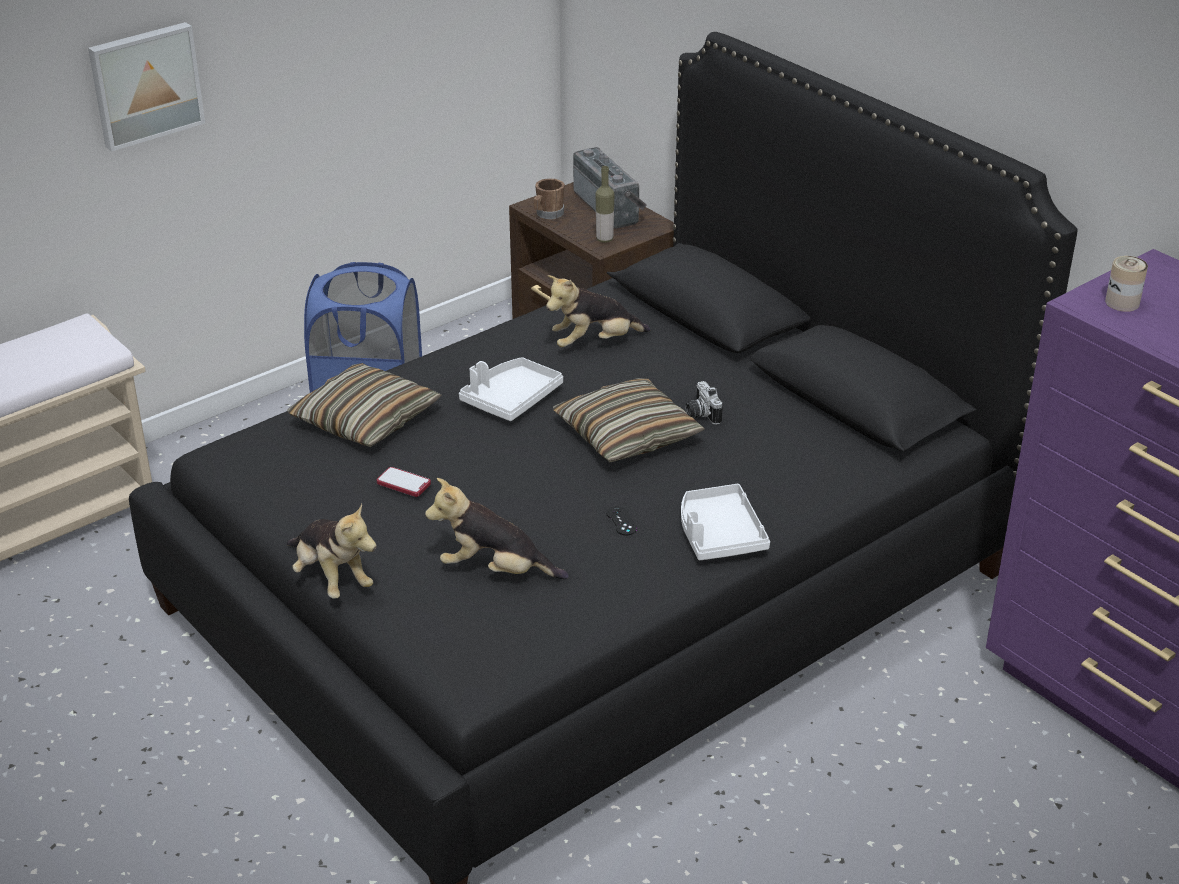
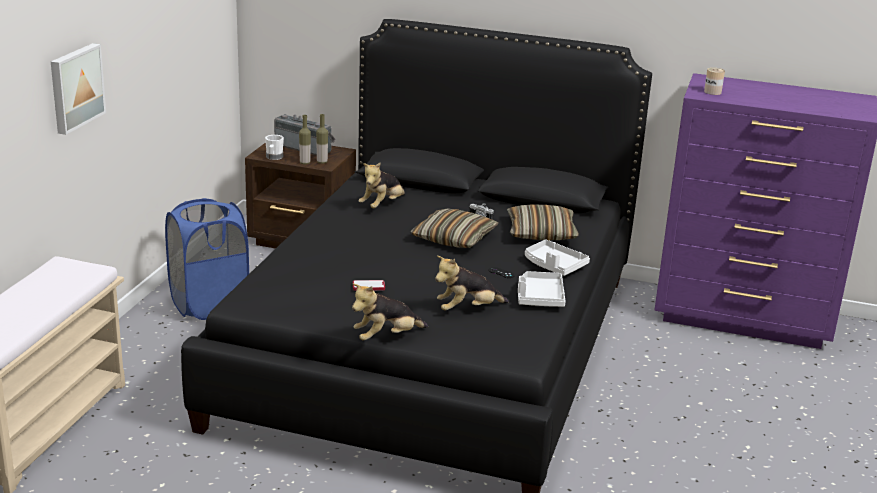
camera: 35 degrees left, 10 degrees down
(331, 578) = (386, 337): plush toy -> plush toy turned 135 degrees clockwise
(365, 420) = (304, 266): pillow -> pillow (541, 233)
(511, 399) = (373, 238): white tray -> white tray (539, 297)
(548, 214) = (274, 157): brown mug -> white mug
(579, 235) = (305, 163): none -> bottle

